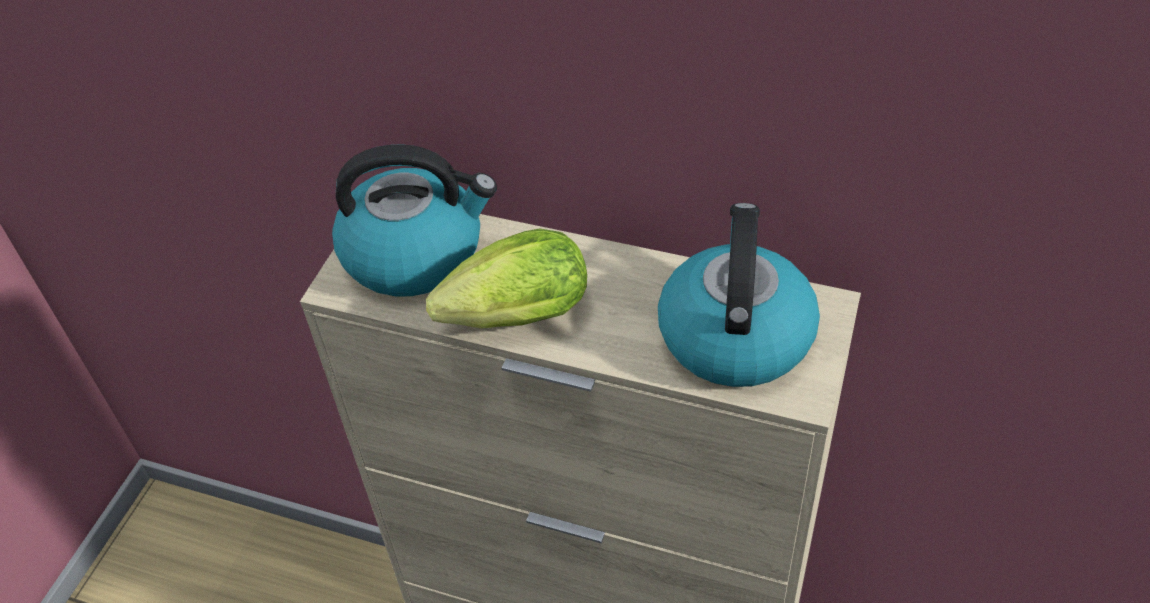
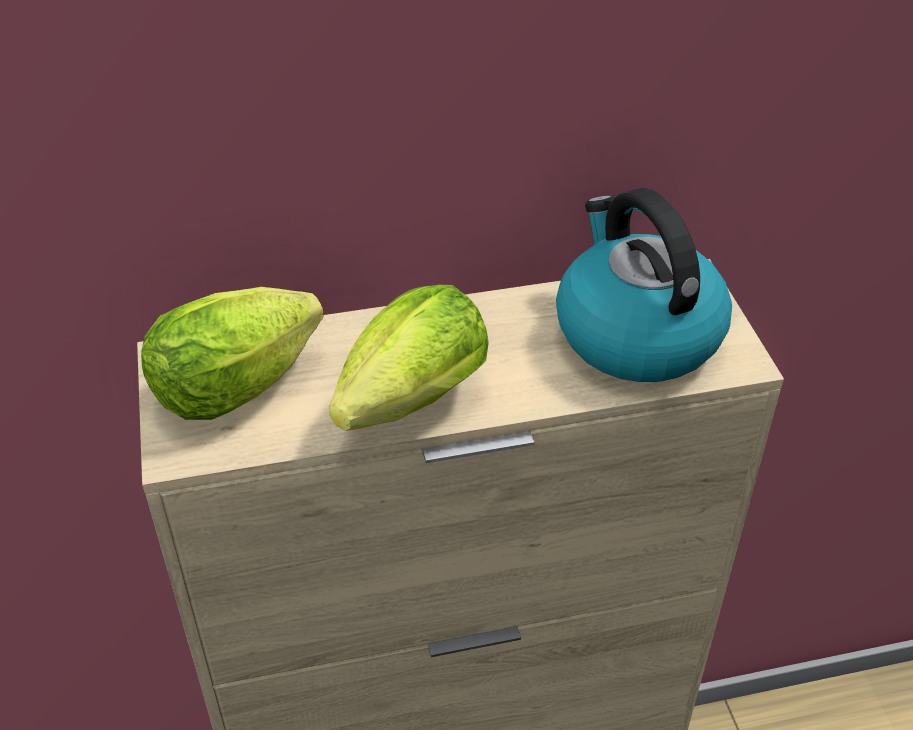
camera: 35 degrees left, 5 degrees down
(415, 253) = (244, 383): kettle -> lettuce

